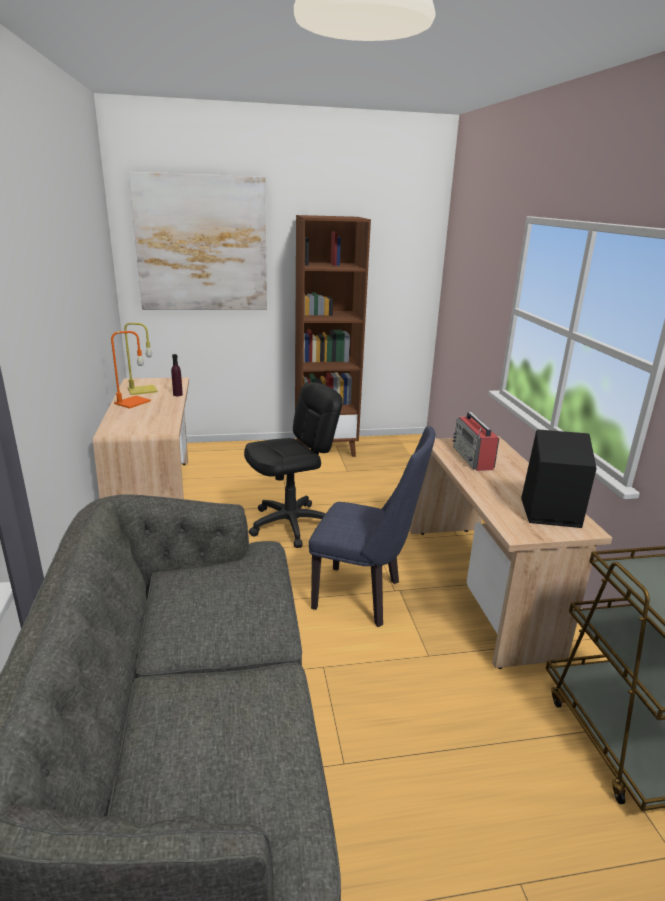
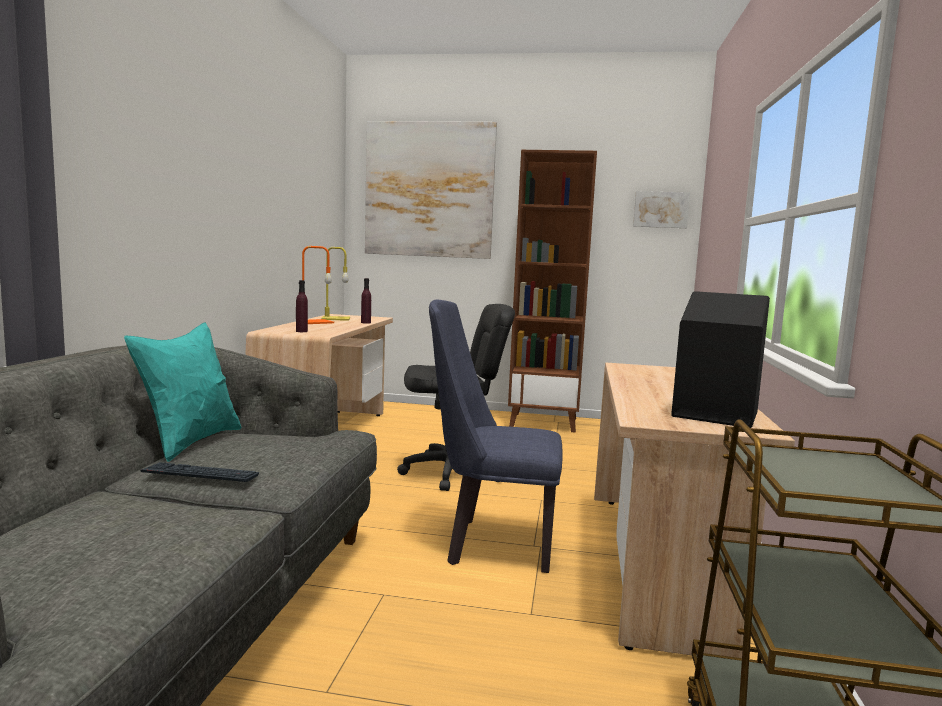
camera: 20 degrees right, 15 degrees down
(141, 426) = (301, 331): none -> purple bottle
(154, 596) = (190, 442): none -> turquoise pillow
(211, 641) = (200, 474): none -> keyboard
(365, 596) = (490, 544): blue chair -> blue chair turned 150 degrees clockwise
(412, 260) = (660, 210): none -> picture
(473, 458) = (653, 376): radio -> none

